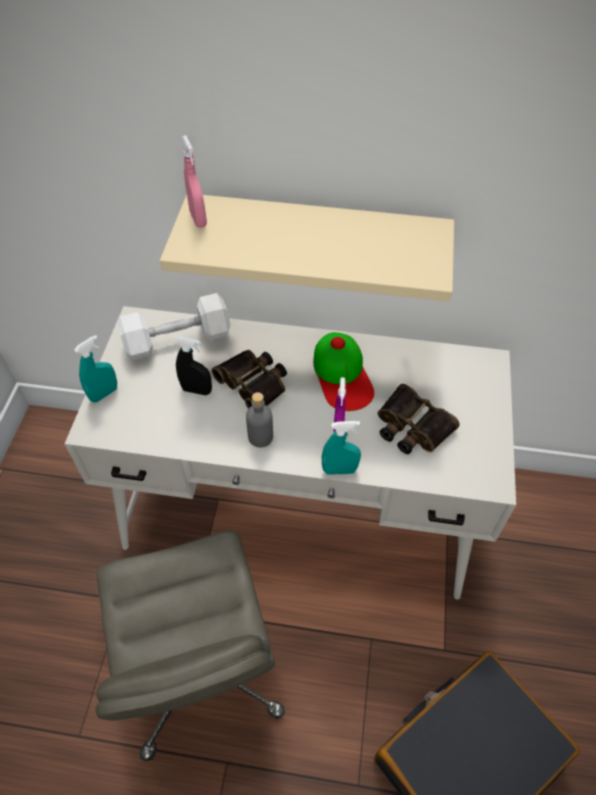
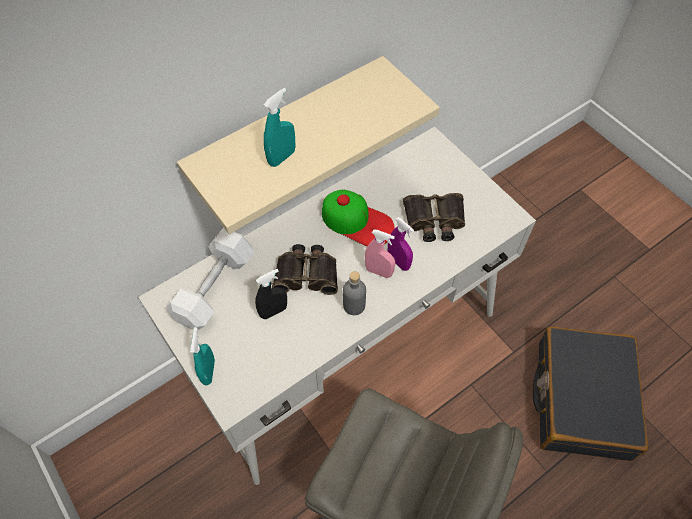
camera: 45 degrees left, 5 degrees up
(198, 219) = (214, 175): pink spray bottle -> pink spray bottle (379, 271)
(339, 470) = (425, 284): turquoise spray bottle -> turquoise spray bottle (282, 157)

